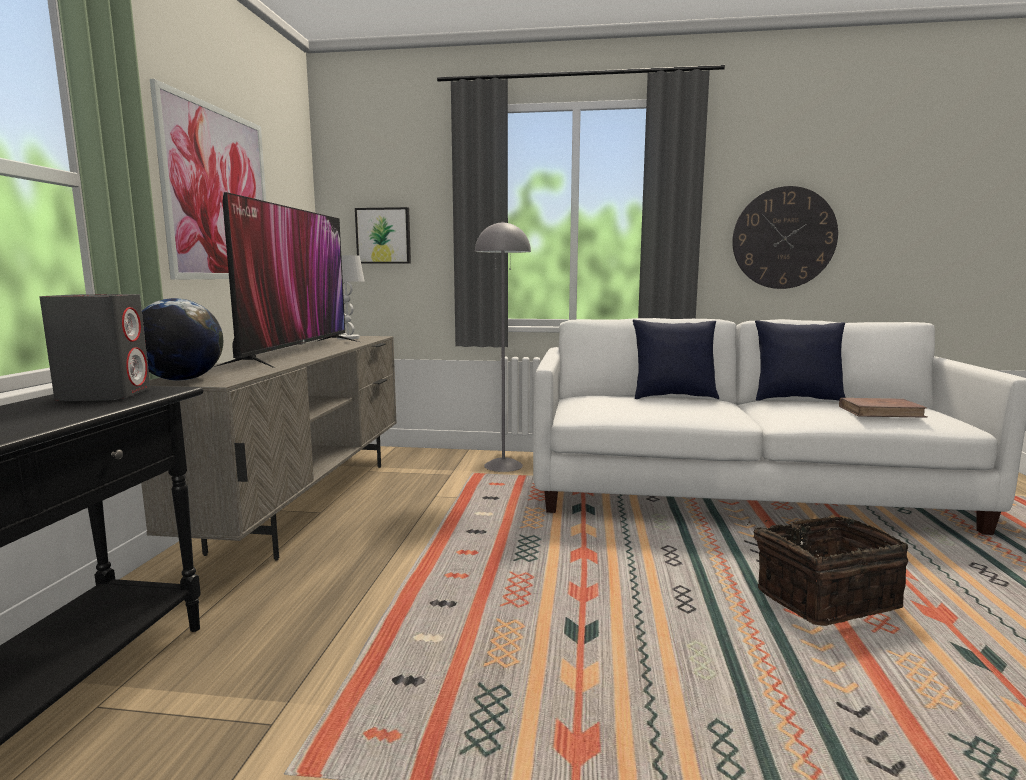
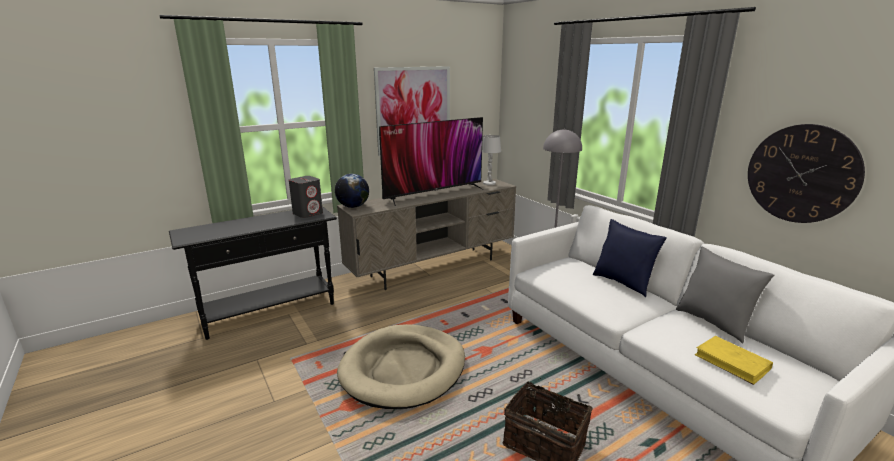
camera: 50 degrees right, 10 degrees up
(383, 236) = (526, 121): picture -> none
(539, 636) = (403, 369): none -> beige dog bed
(796, 399) = (713, 322): blue pillow -> grey pillow
(881, 412) = (732, 362): brown book -> yellow book

